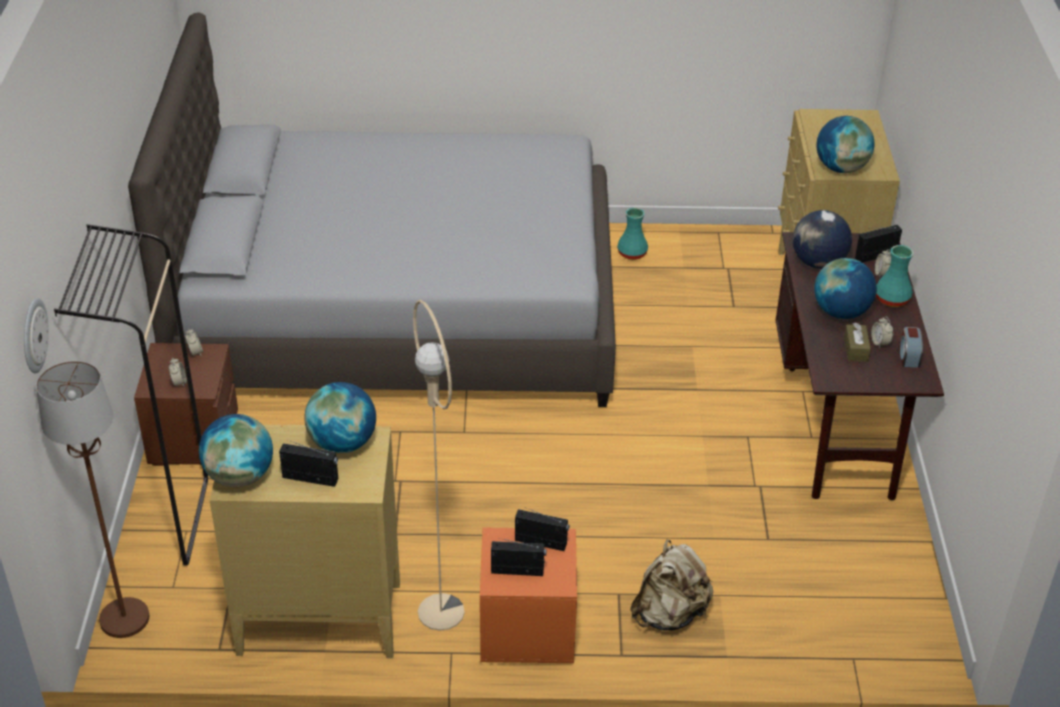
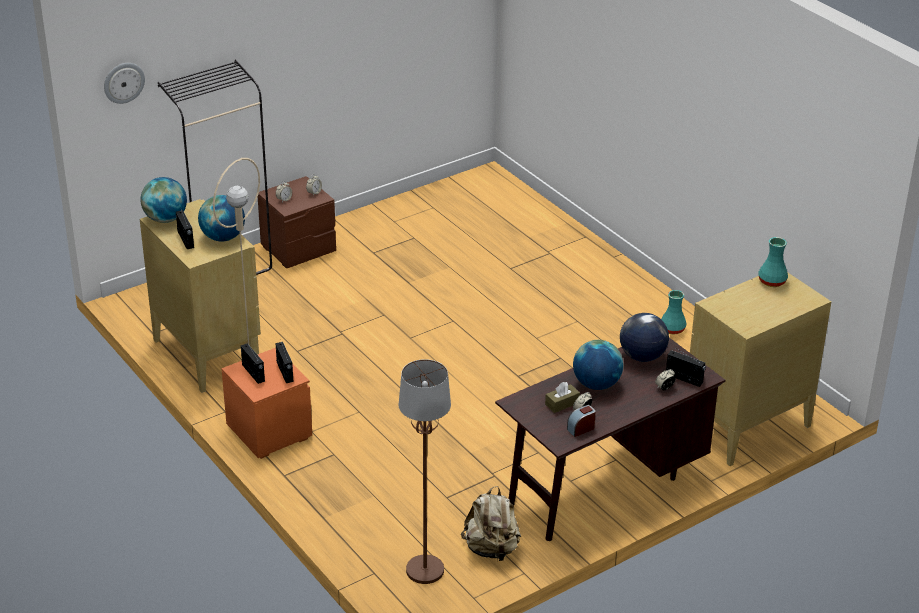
camera: 55 degrees right, 5 degrees down
(124, 619) = (144, 294): brown floor lamp -> brown floor lamp (424, 570)
(398, 308) = (494, 264): grey bed -> none
(669, 614) = (336, 481): beige backpack -> beige backpack (491, 549)
(841, 168) = (727, 309): globe -> none
(892, 299) = (639, 402): turquoise vase -> turquoise vase (772, 282)

